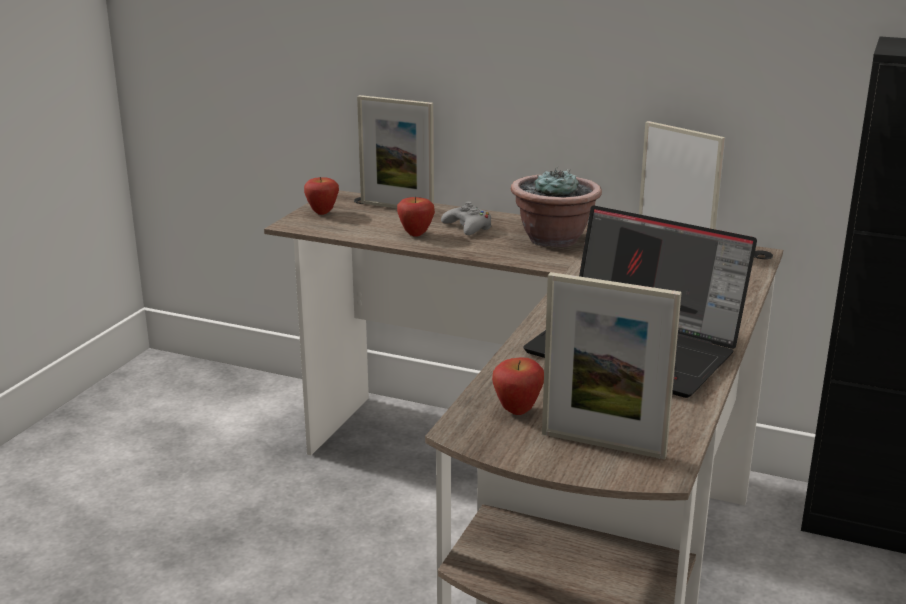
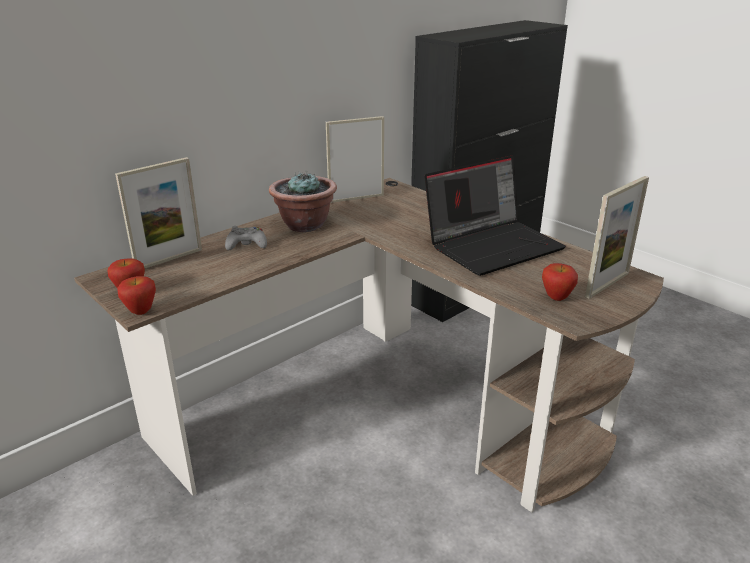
camera: 65 degrees left, 5 degrees up
(416, 234) = (235, 265): apple -> apple (141, 311)

